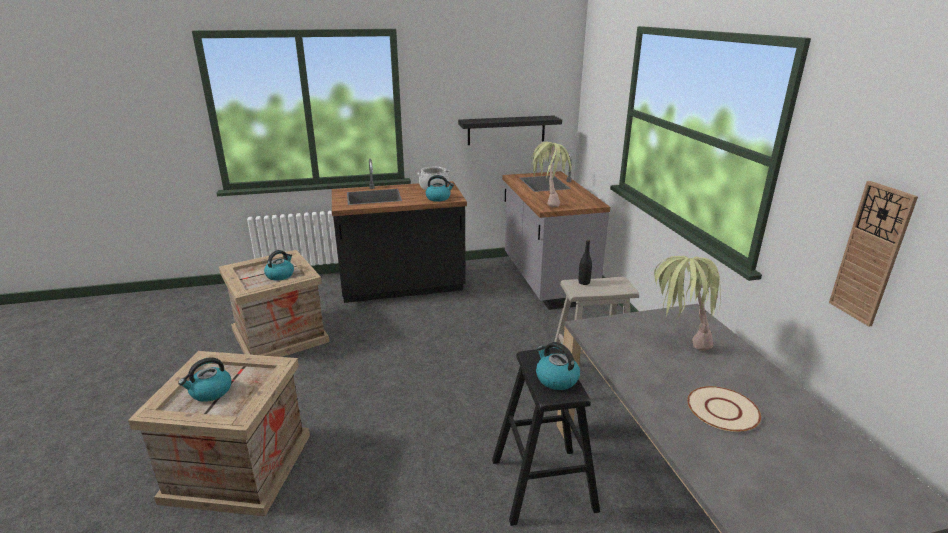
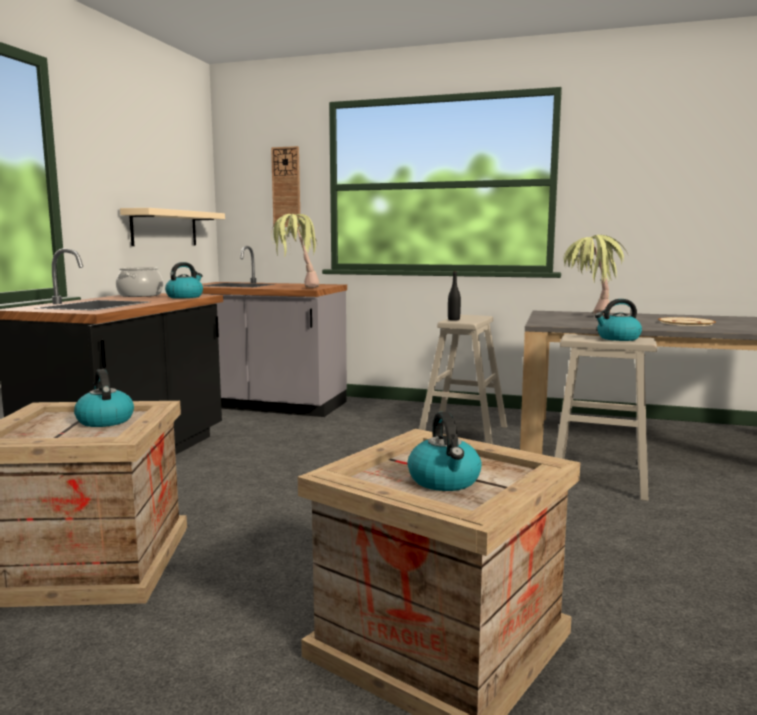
camera: 60 degrees left, 15 degrees down
(506, 130) = (164, 228): black shelf -> beige shelf
(542, 484) = (598, 478): black stool -> beige stool
(871, 254) = (657, 215): wall clock -> wall clock (286, 187)

